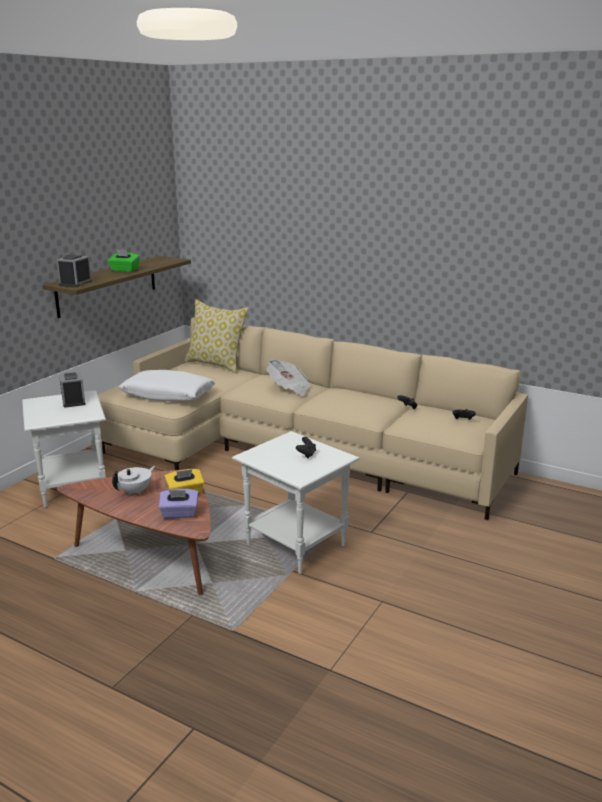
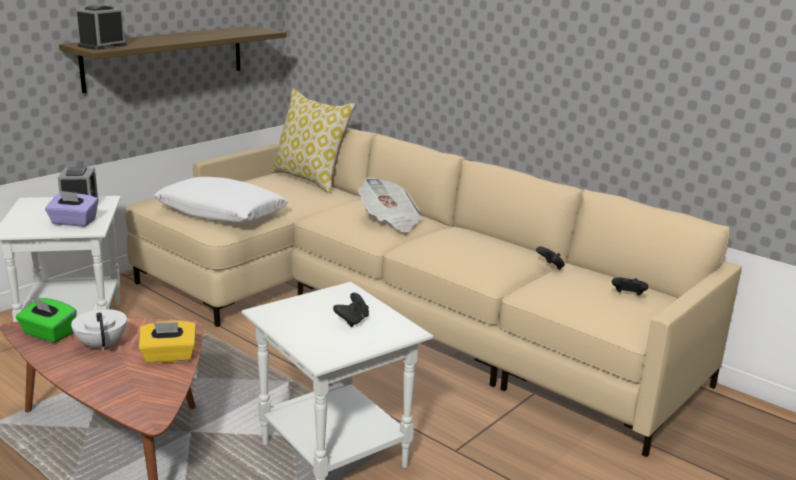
camera: 10 degrees right, 0 degrees up
(124, 270) = (184, 37): green tissue box -> green tissue box (48, 334)
(135, 491) = (102, 344): white teapot -> white teapot turned 75 degrees counterclockwise
(179, 514) = (141, 388): purple tissue box -> purple tissue box (73, 222)

